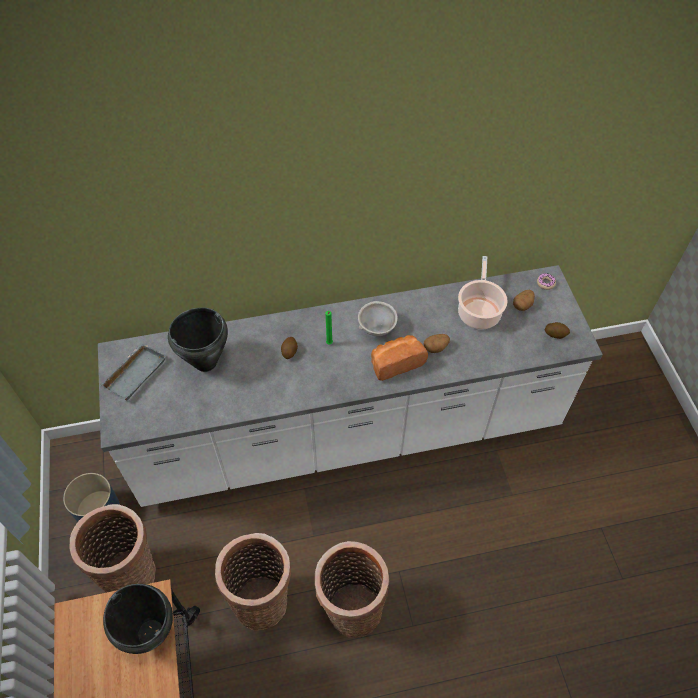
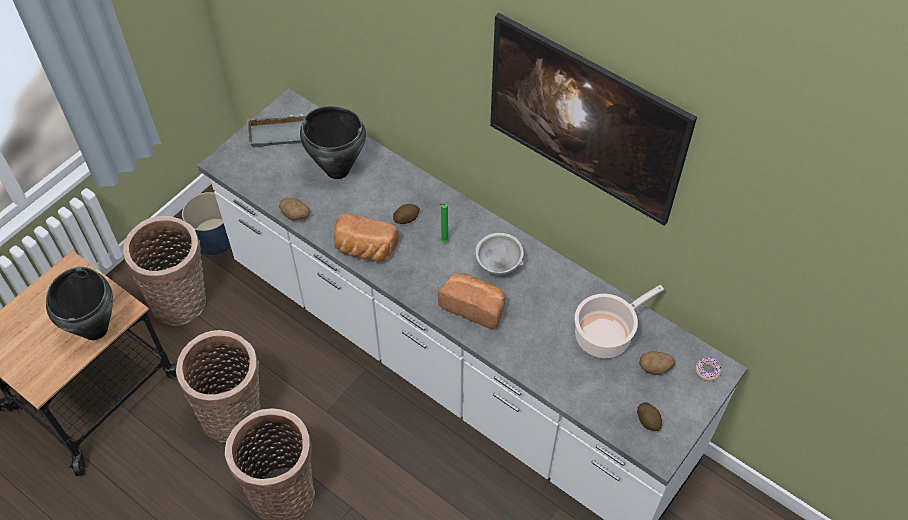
camera: 50 degrees right, 0 degrees up
(290, 392) = (364, 249): none -> bread
(406, 194) = (581, 146): none -> picture
(436, 347) = (524, 327): potato -> potato (296, 215)

